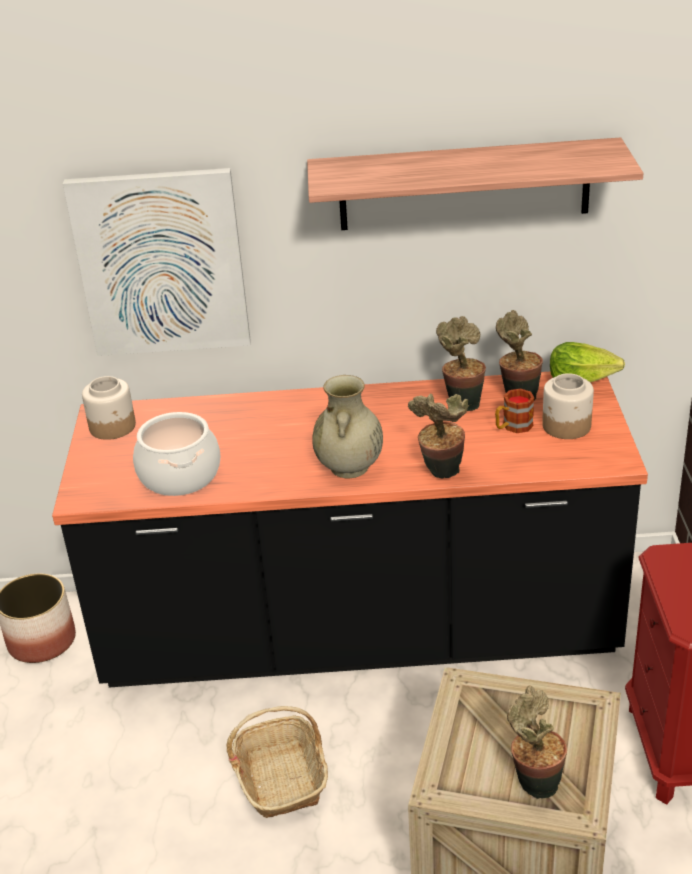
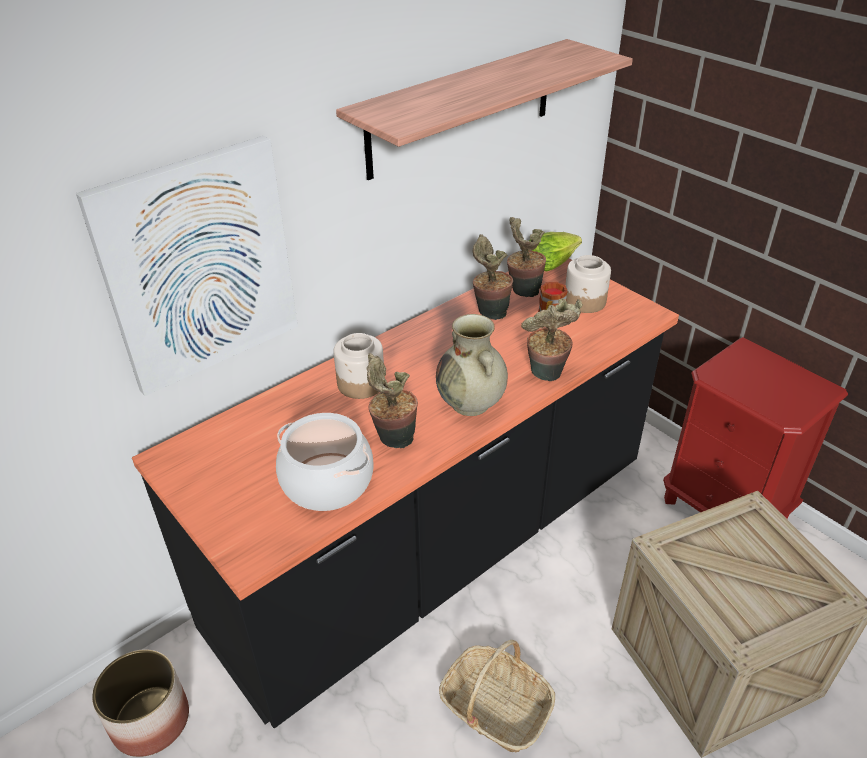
camera: 40 degrees left, 5 degrees up
(113, 427) = (198, 465): jar -> jar (361, 383)
(534, 782) = (790, 593): potted plant -> potted plant (392, 439)

